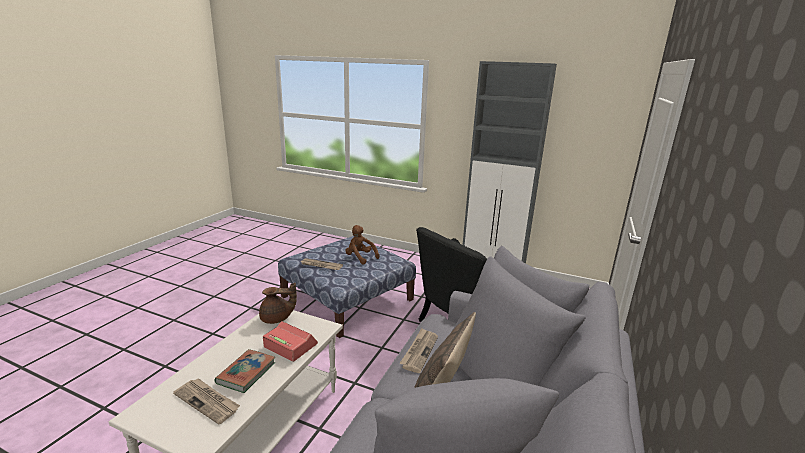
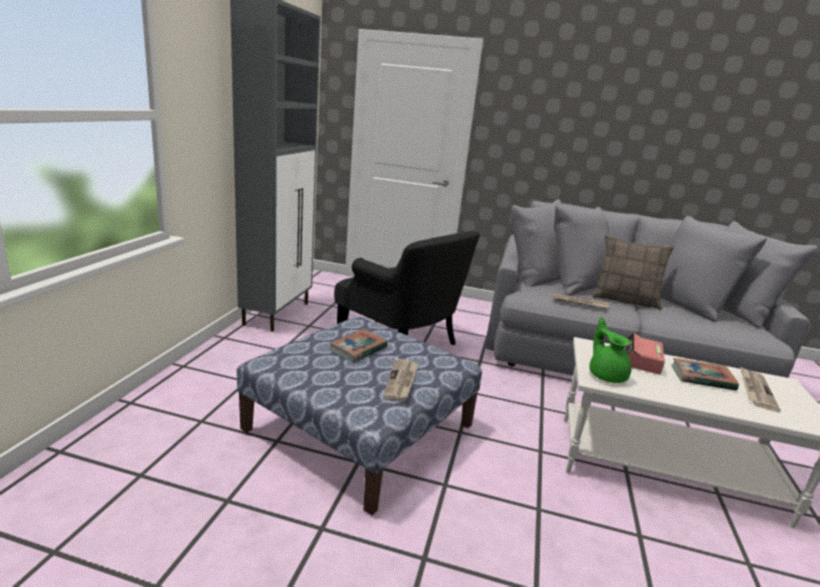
camera: 100 degrees left, 0 degrees up
(277, 319) = (606, 375): brown teapot -> green teapot
(360, 258) = (358, 349): brown plush toy -> book

